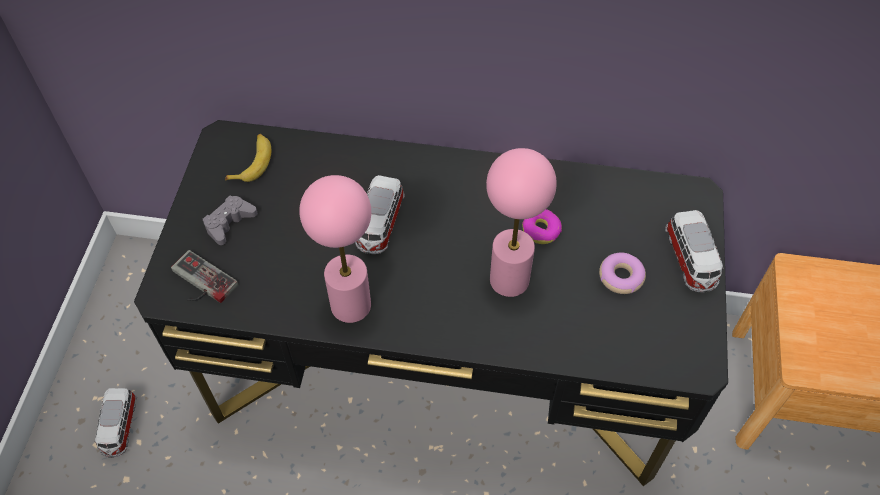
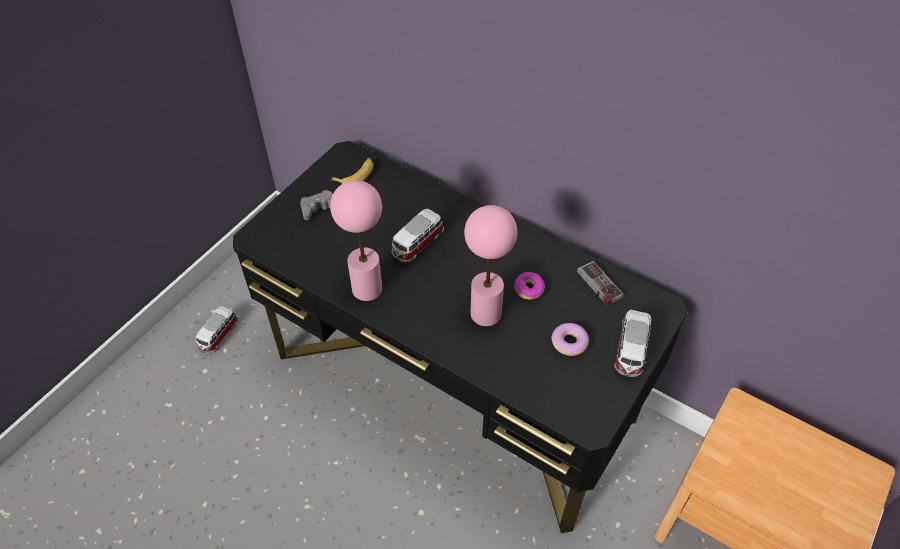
camera: 25 degrees right, 5 degrees down
(199, 283) = (279, 239): game controller -> game controller (594, 286)

